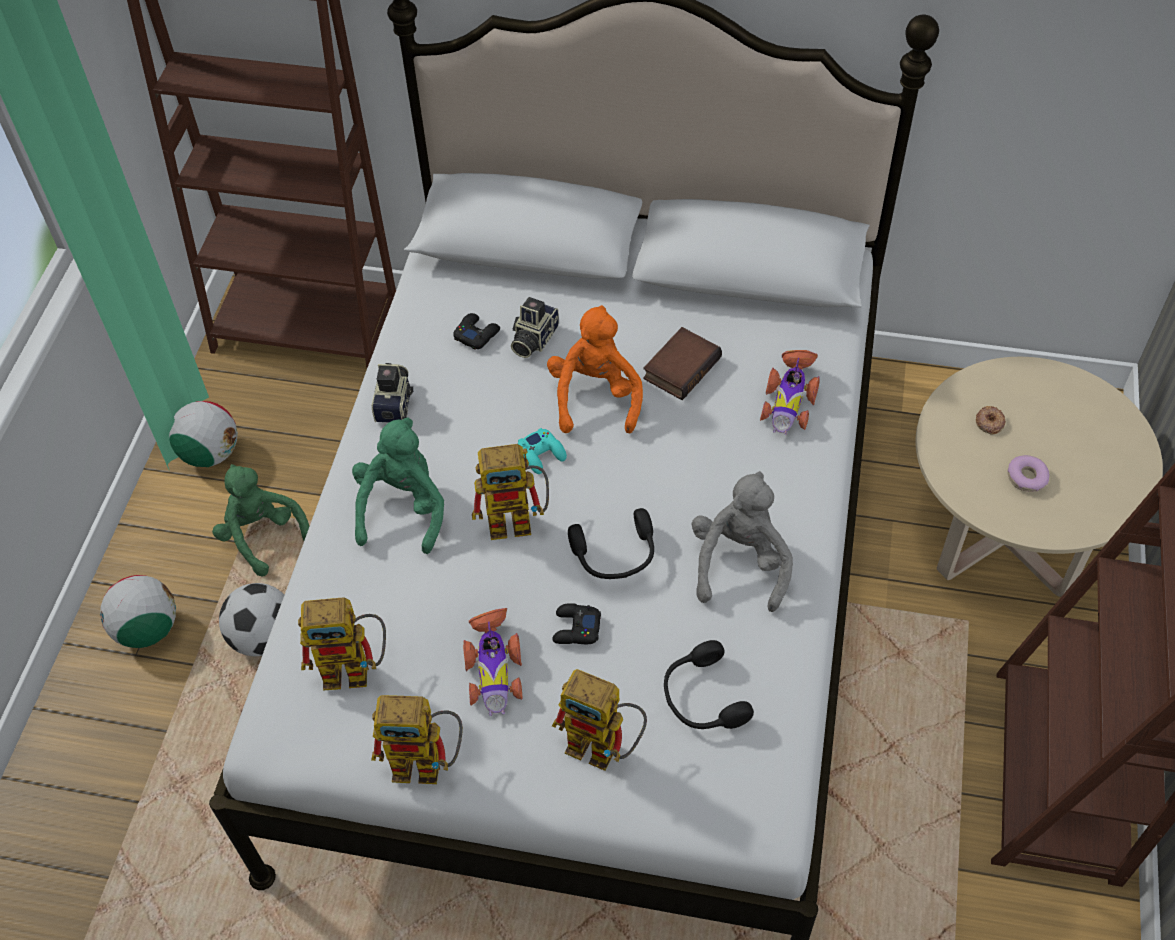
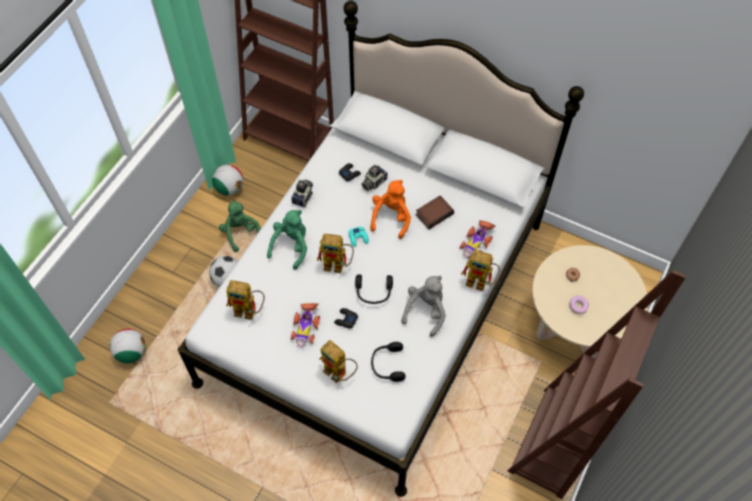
camera: 15 degrees right, 5 degrees up
(148, 629) = (181, 262): football -> football (132, 353)
(428, 763) = (266, 359): toy robot -> toy robot (481, 282)

